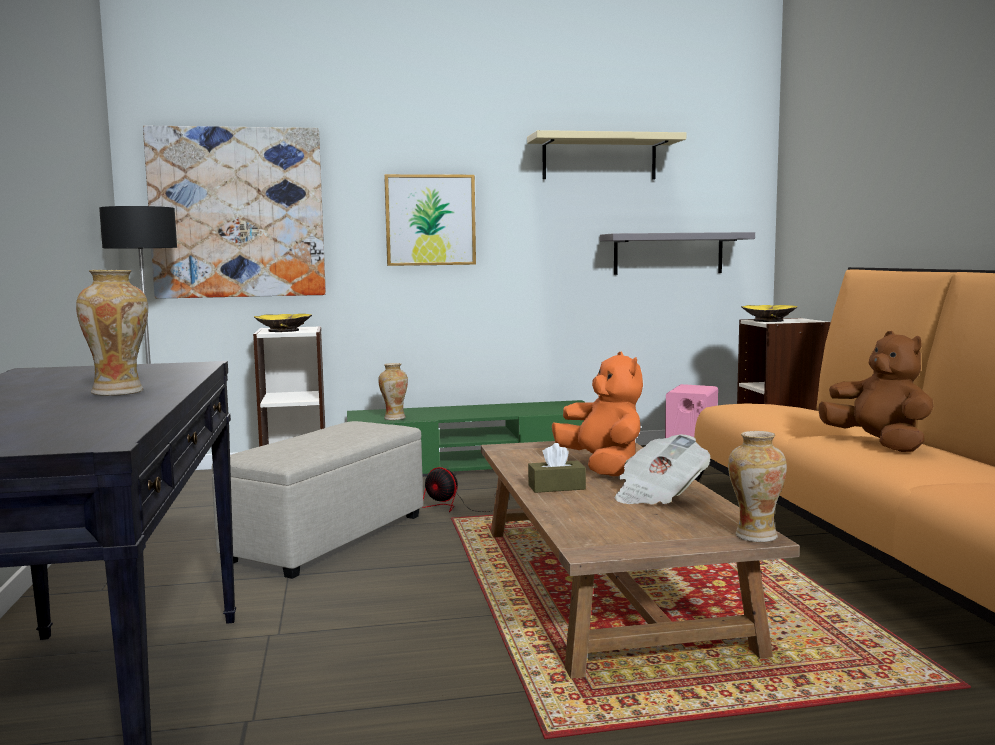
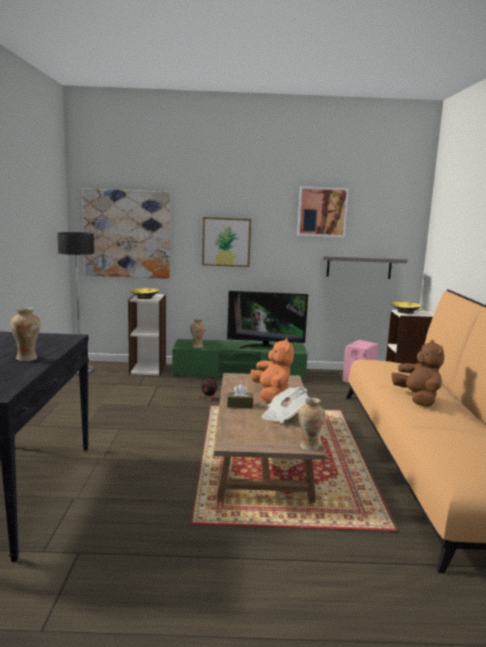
camera: 10 degrees right, 5 degrees up
(329, 537) = (147, 409): beige ottoman -> none
(521, 410) = (265, 347): none -> television
(599, 158) = (322, 212): beige shelf -> picture

